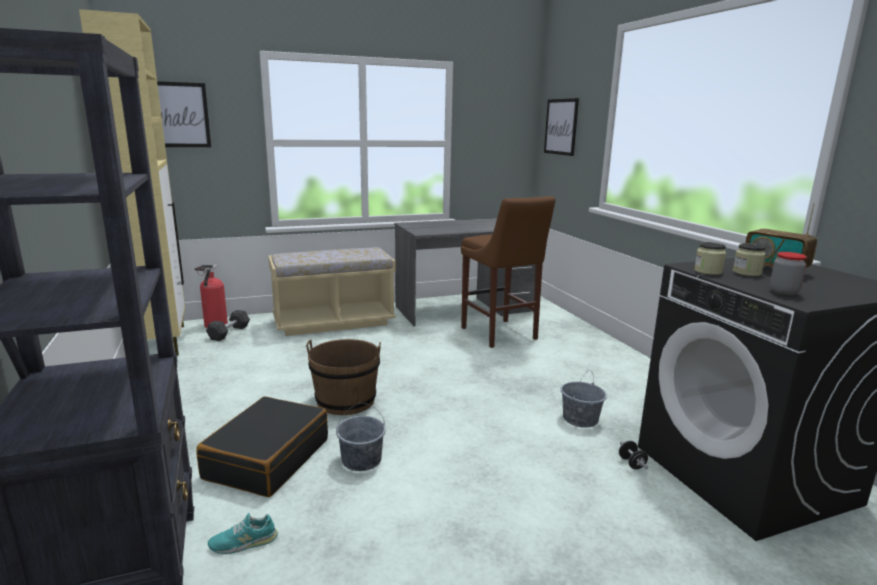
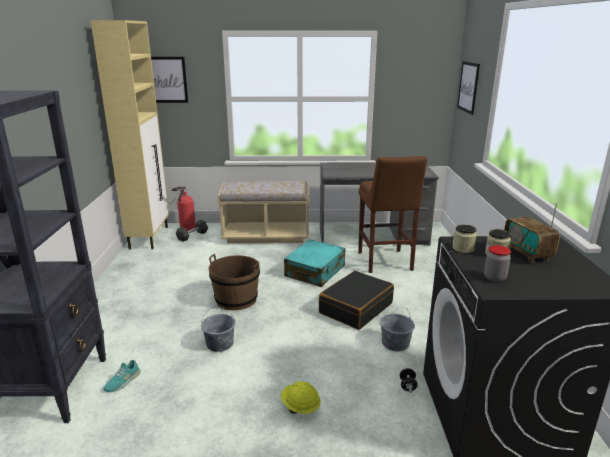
camera: 20 degrees right, 5 degrees up
(243, 542) = (123, 381): turquoise shoe -> turquoise shoe turned 60 degrees counterclockwise
(267, 458) = (164, 331): black suitcase -> black suitcase (355, 308)
(425, 354) = (315, 271): none -> turquoise suitcase
(528, 518) = (300, 407): none -> yellow hard hat

